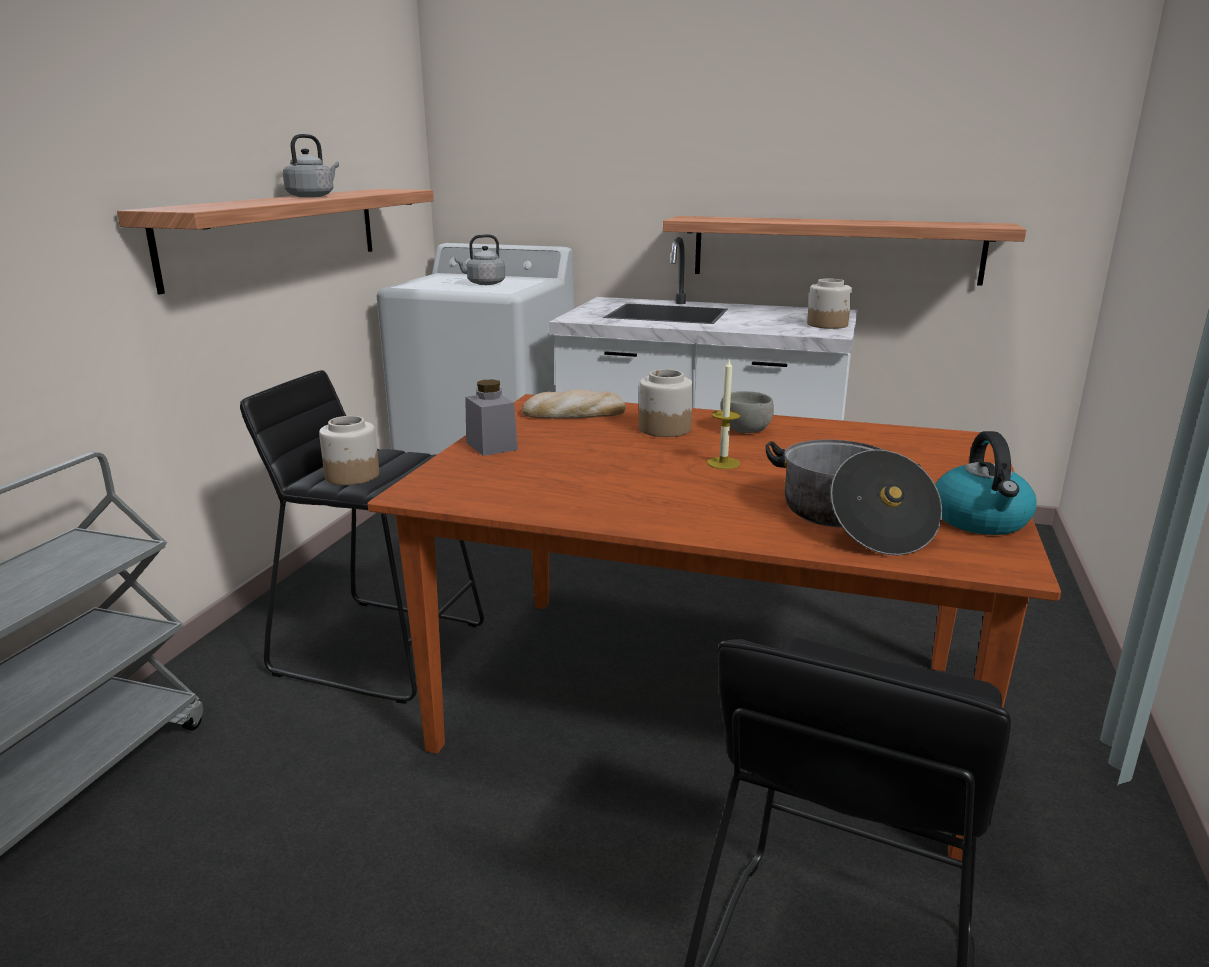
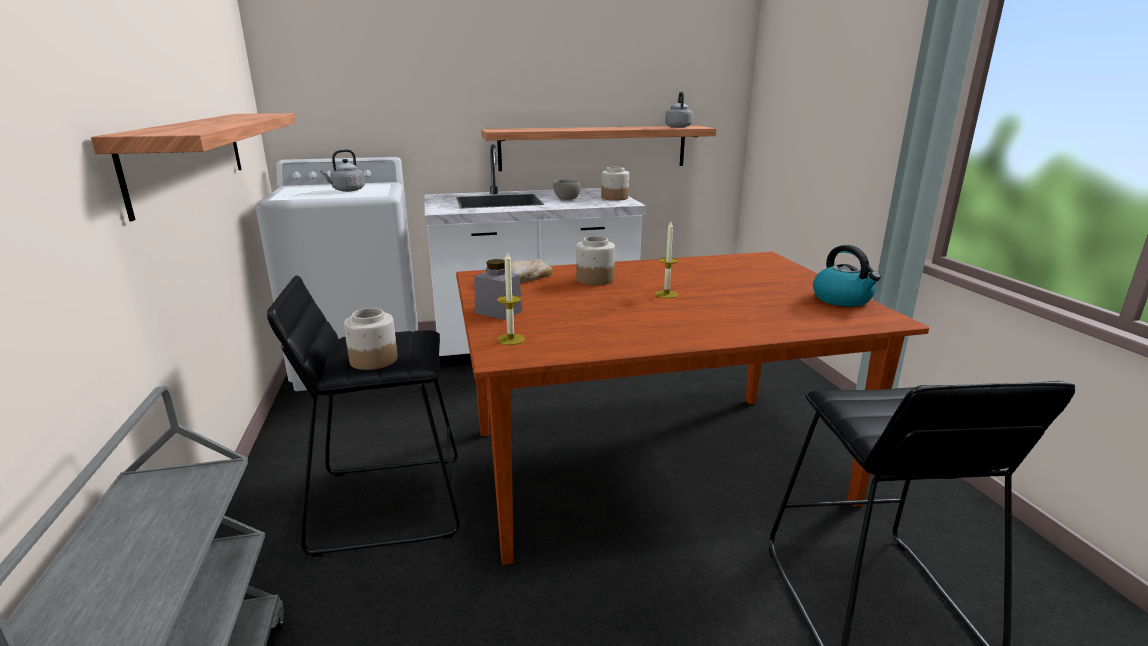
camera: 30 degrees left, 0 degrees up
(312, 196) = (223, 120): grey kettle -> grey kettle (677, 127)
(453, 477) = (510, 339): none -> candle
(746, 430) = (645, 272): grey bowl -> grey bowl (567, 199)
(850, 520) = (786, 313): cooking pot -> none

